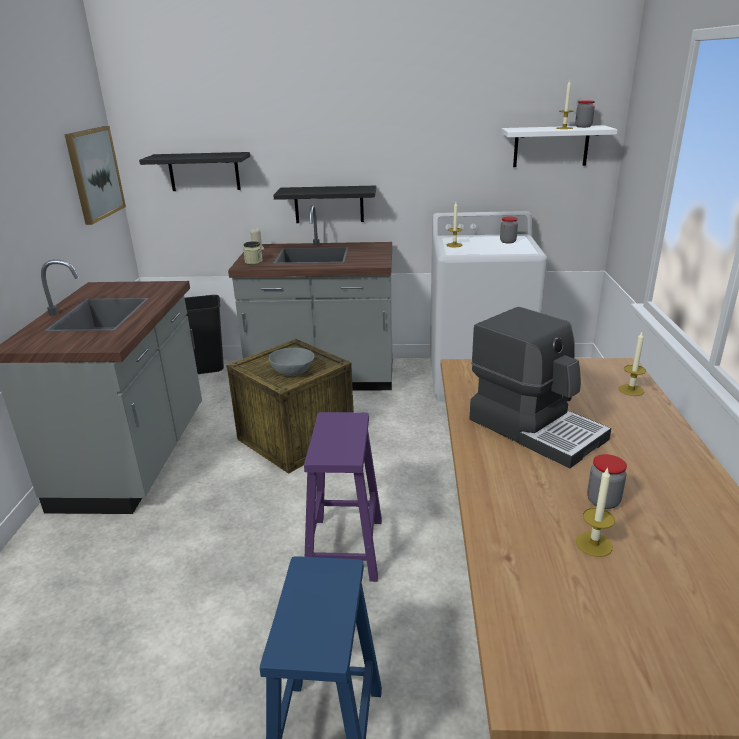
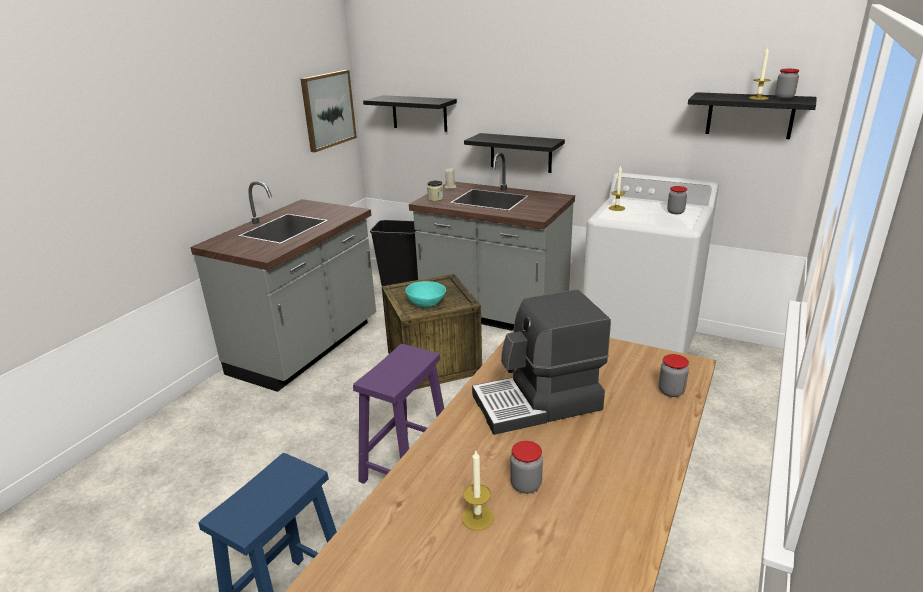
camera: 25 degrees right, 0 degrees up
(292, 371) = (426, 303): grey bowl -> turquoise bowl
(536, 428) = (538, 403): coffee machine -> coffee machine turned 90 degrees clockwise
(551, 146) = (750, 115): white shelf -> black shelf
(631, 390) = (671, 391): candle -> jar

